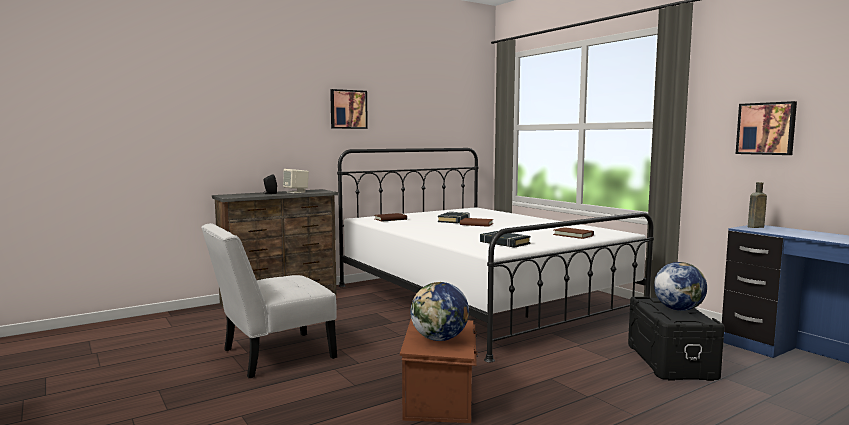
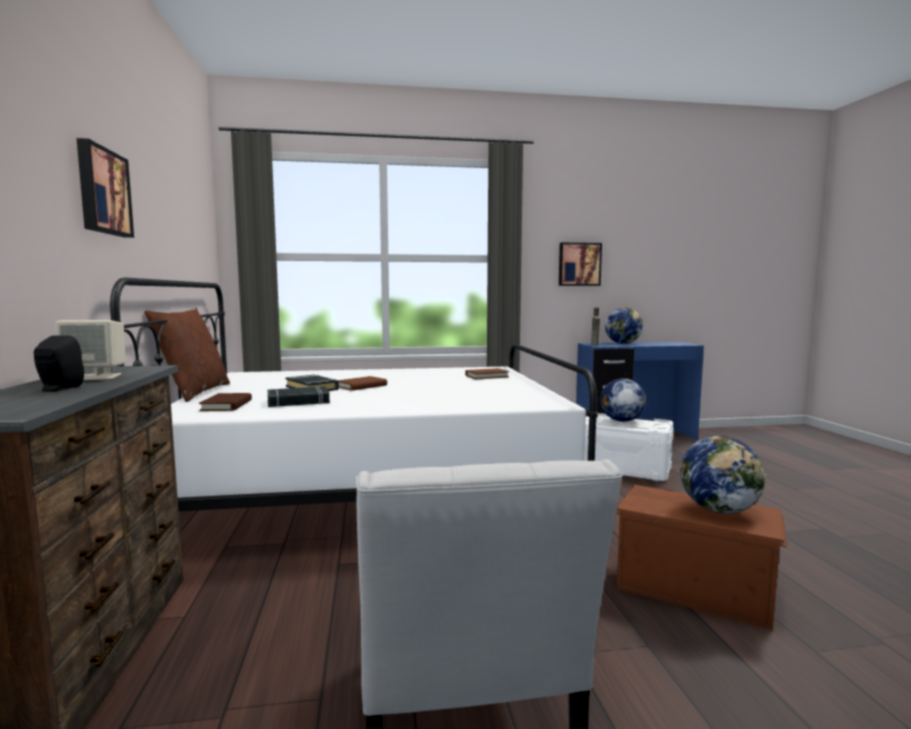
camera: 65 degrees left, 0 degrees up
(411, 212) = (194, 392): none -> brown pillow
(504, 243) = (502, 394): black book -> black book (298, 402)
(671, 361) = (624, 468): black storage box -> white storage box
(801, 232) = (623, 343): none -> globe

